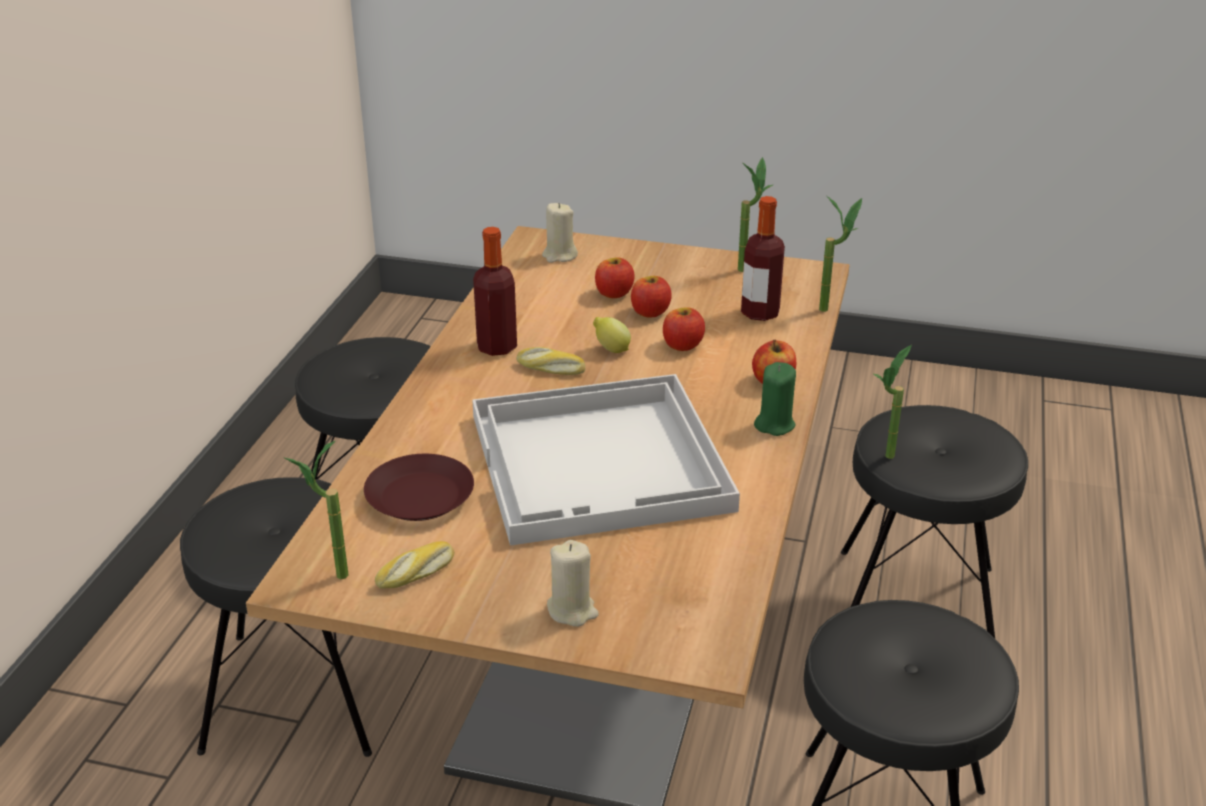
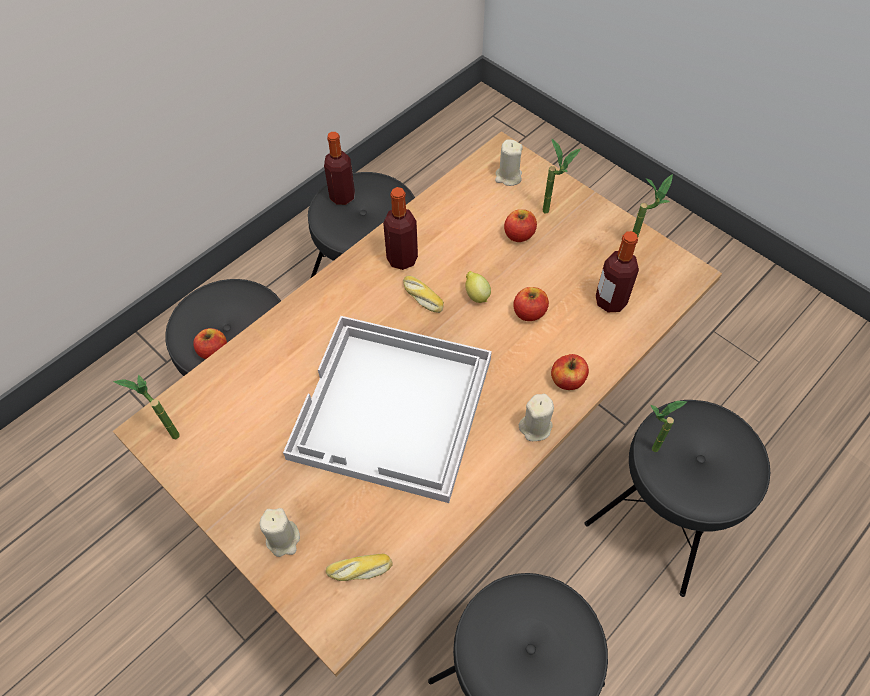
camera: 30 degrees right, 25 degrees up
(336, 367) = (342, 196): none -> bottle
(417, 574) = (216, 456): bread -> bread (359, 570)
(421, 496) = (263, 386): brown plate -> none
(650, 312) = (530, 266): apple -> apple (213, 351)
(774, 424) = (535, 427): green candle -> beige candle
(832, 309) = (670, 320): potted plant -> potted plant (552, 213)

